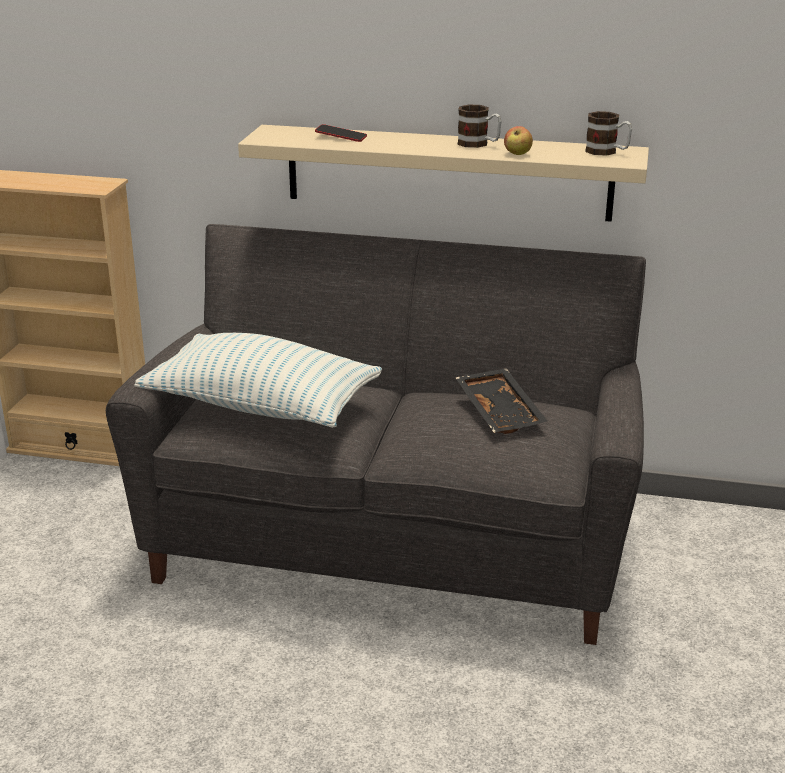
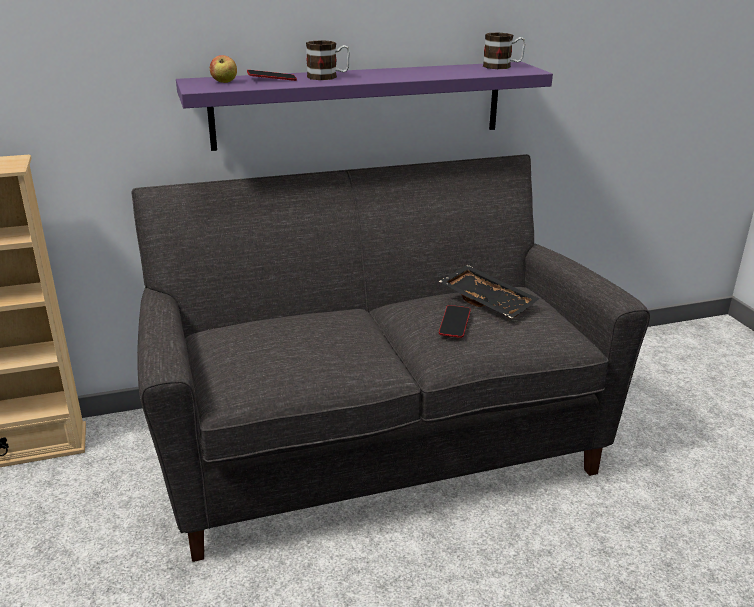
camera: 30 degrees left, 0 degrees up
(261, 406) = (283, 350): pillow -> none
(438, 424) = (454, 324): none -> phone
(448, 172) = (359, 105): beige shelf -> purple shelf
(479, 144) = (398, 72): mug -> mug (328, 77)
(517, 154) = (442, 74): apple -> apple (224, 82)

